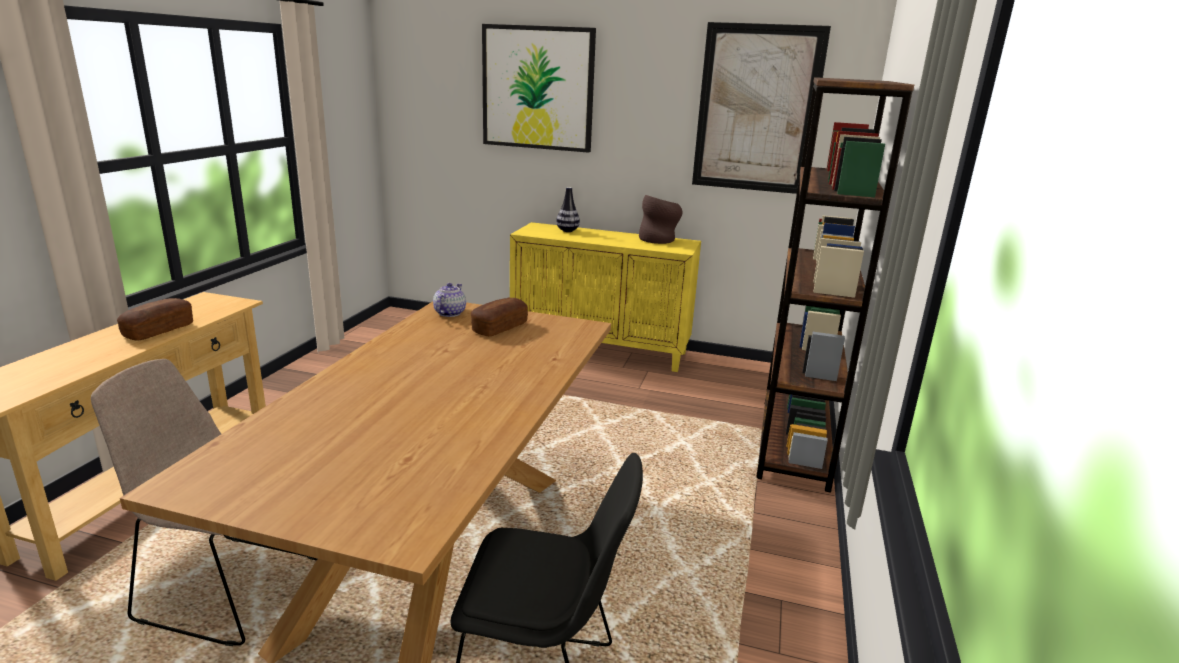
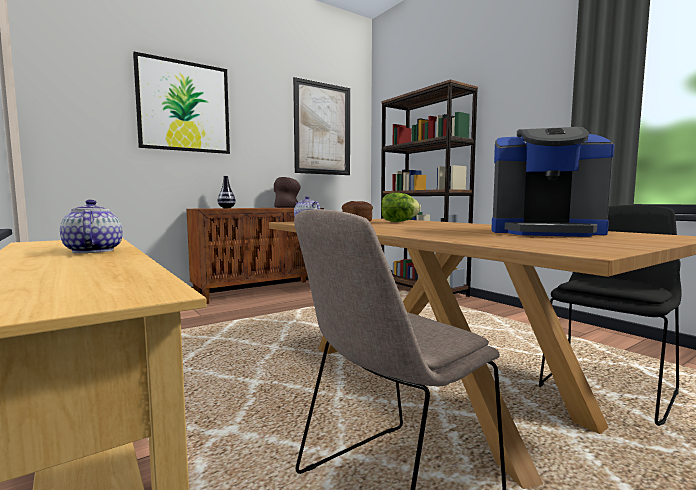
camera: 50 degrees left, 15 degrees down
(159, 330) = (92, 251): bread -> teapot
(403, 451) = (544, 232): none -> coffee machine
(525, 347) = (398, 221): none -> lettuce
(601, 349) = (261, 291): yellow cabinet -> brown cabinet

